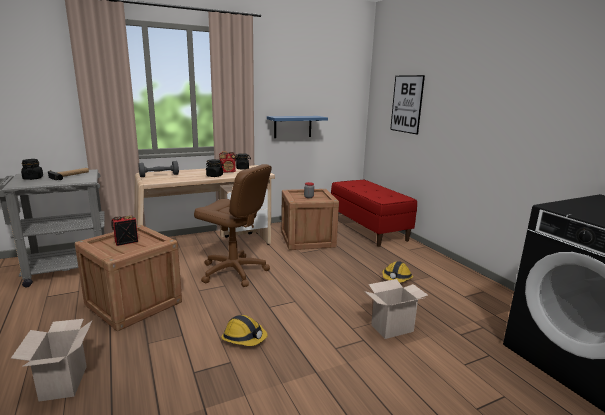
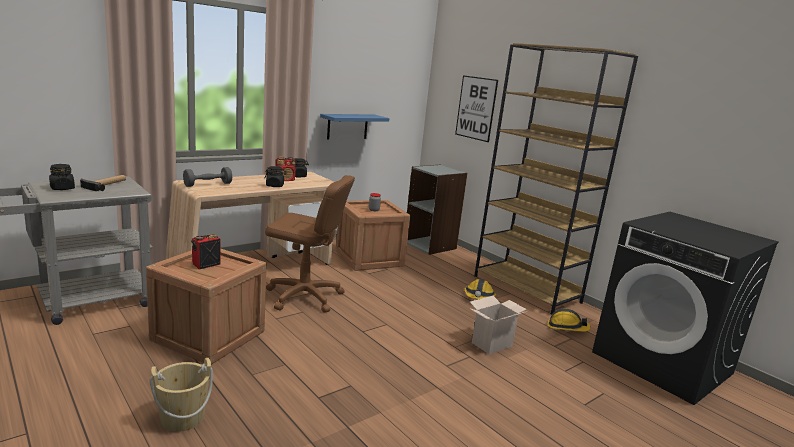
camera: 15 degrees left, 0 degrees up
(63, 382) = (182, 418): cardboard box -> beige bucket
(244, 338) = (353, 363): hard hat -> hard hat (566, 328)
(368, 229) = (430, 245): red bench -> grey bookcase
(449, 273) = (527, 289): none -> brown bookcase

